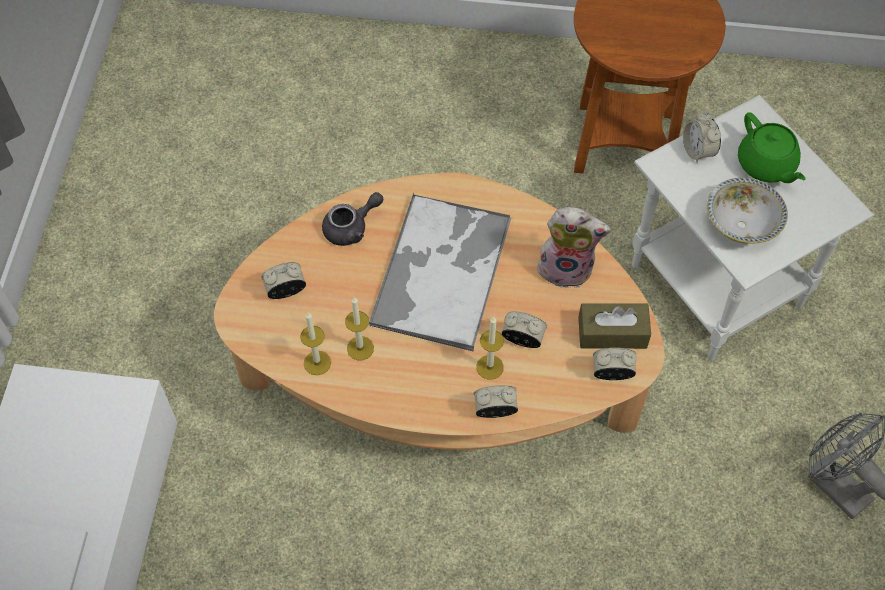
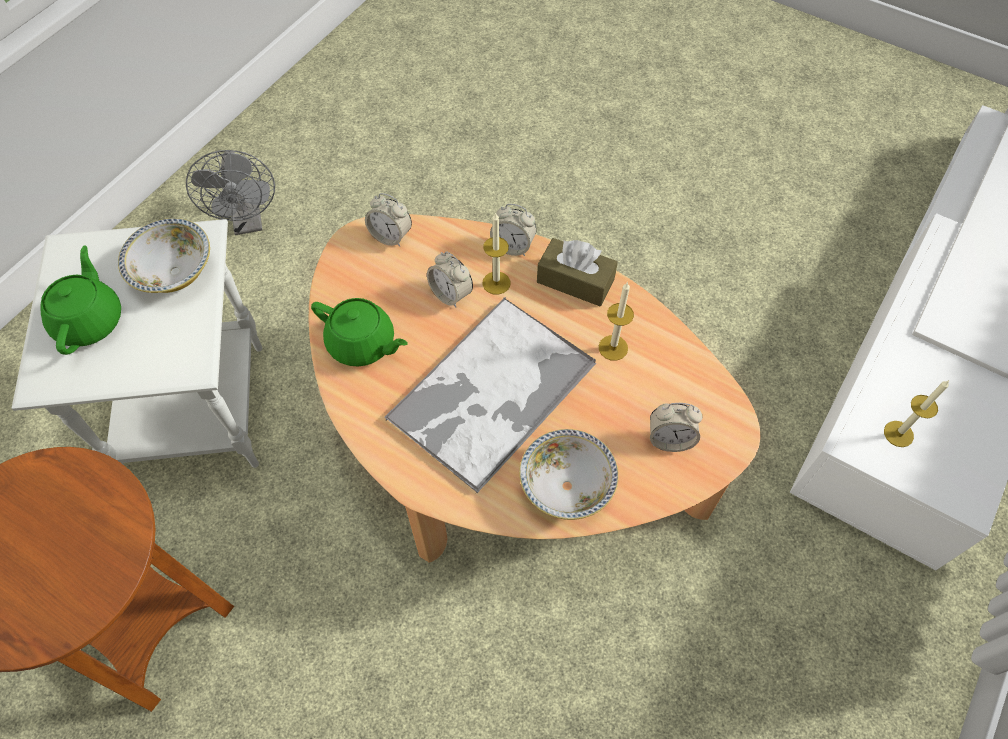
camera: 155 degrees left, 0 degrees up
(317, 363) = (662, 350): candle -> candle (898, 434)
(351, 228) = (566, 485): grey teapot -> bowl
(567, 267) = (362, 344): plush toy -> green teapot
(612, 333) = (364, 268): brown tissue box -> brown tissue box (575, 281)
(698, 151) = (142, 366): alarm clock -> none

